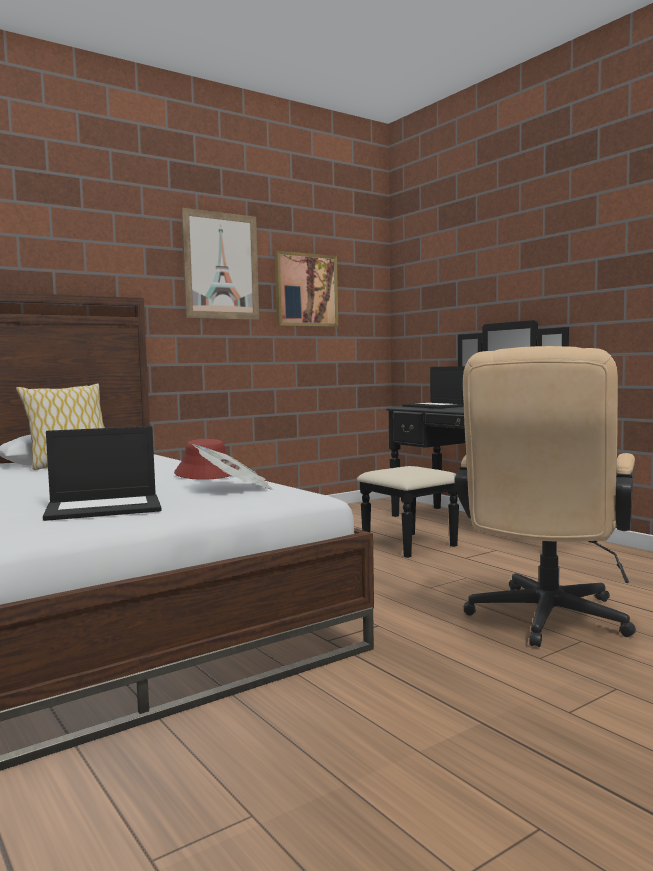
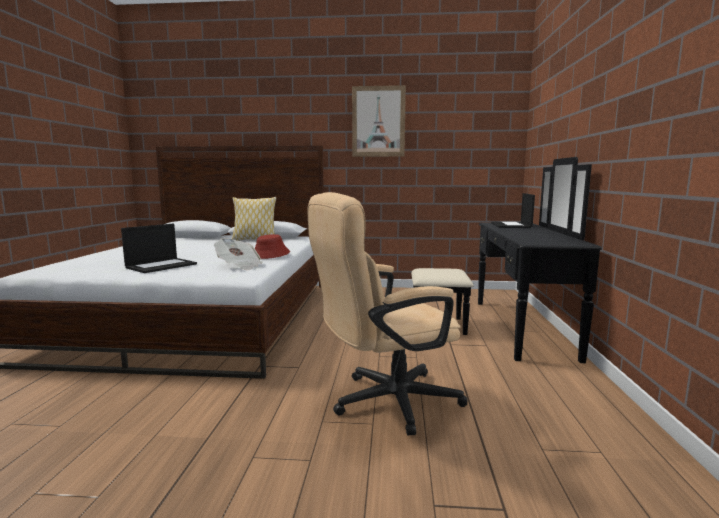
camera: 40 degrees right, 5 degrees up
(105, 508) = (161, 266): laptop -> laptop turned 75 degrees counterclockwise
(306, 290) = (444, 134): picture -> none

